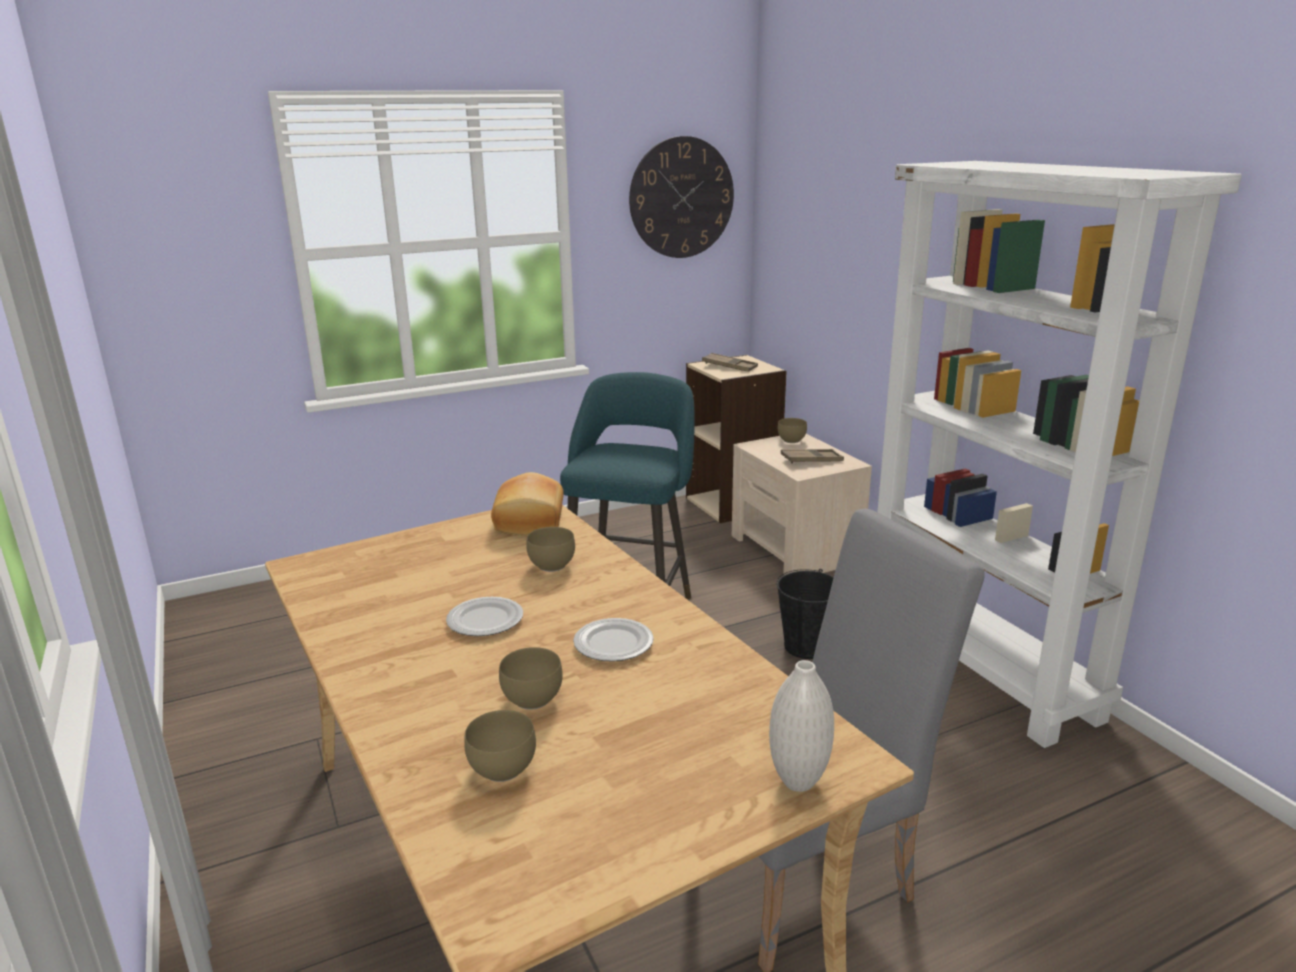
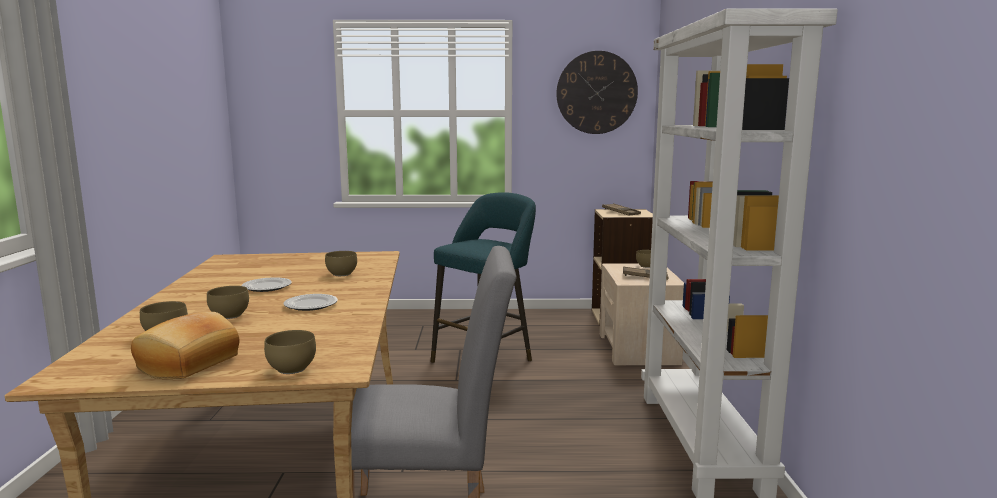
camera: 25 degrees right, 10 degrees down
(531, 521) = (367, 258): bread -> bread (190, 364)
(798, 782) = (293, 369): white vase -> brown bowl
(807, 646) = (580, 401): black bucket -> none

